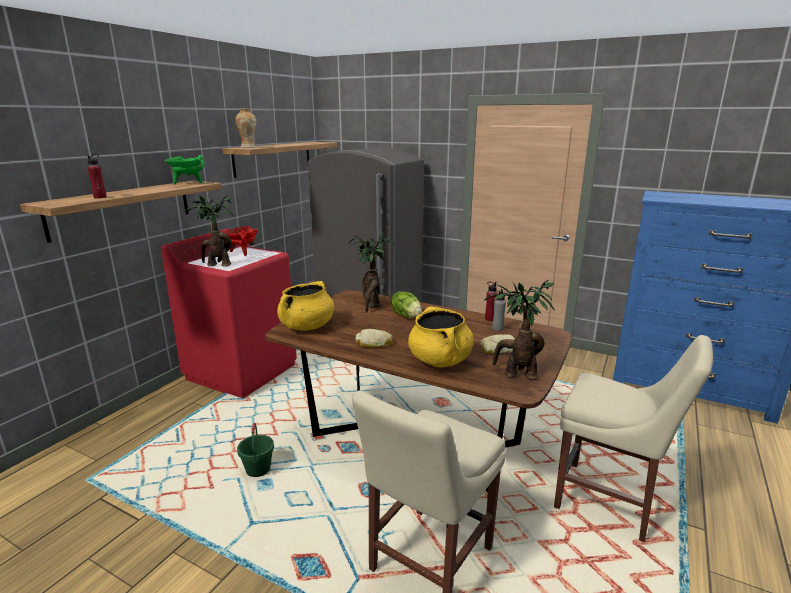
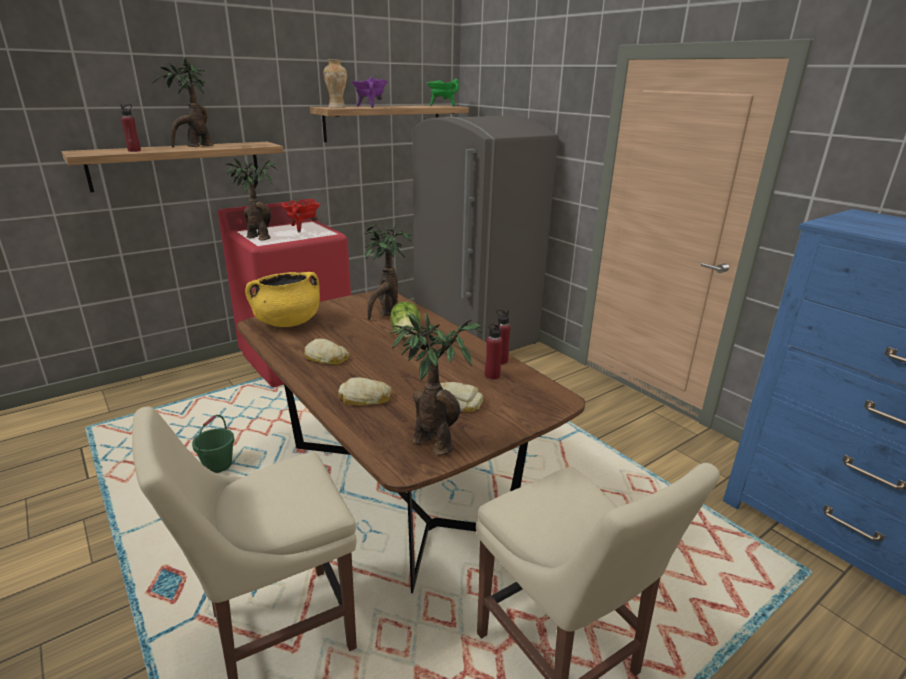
camera: 25 degrees right, 5 degrees up
(147, 189) = (196, 147): none -> potted plant
(188, 183) = (252, 143): green cooking pot -> green cooking pot (442, 106)
(271, 146) = (370, 107): none -> purple cooking pot
(440, 361) = (365, 398): yellow cooking pot -> bread
(497, 328) = (492, 375): grey bottle -> red bottle

